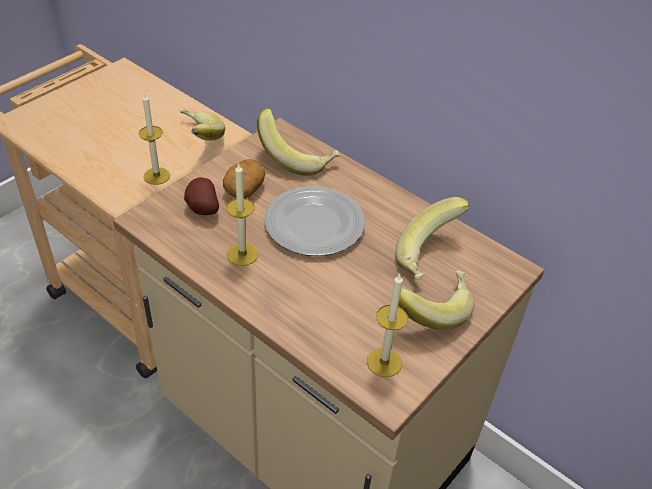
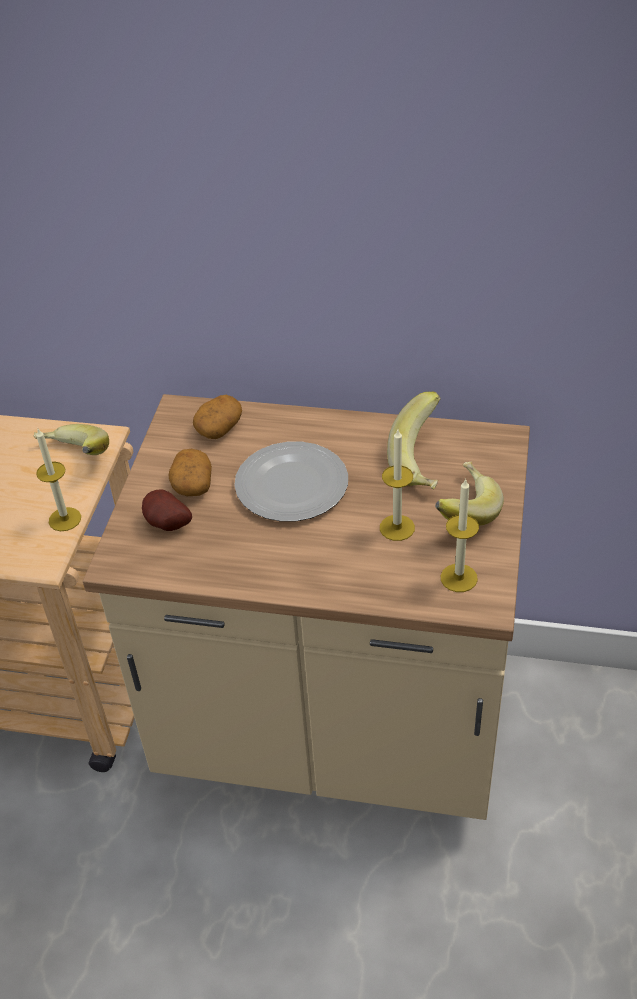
camera: 25 degrees left, 0 degrees up
(242, 254) = (247, 548): candle -> candle (397, 527)
(297, 158) = (219, 427): banana -> potato

